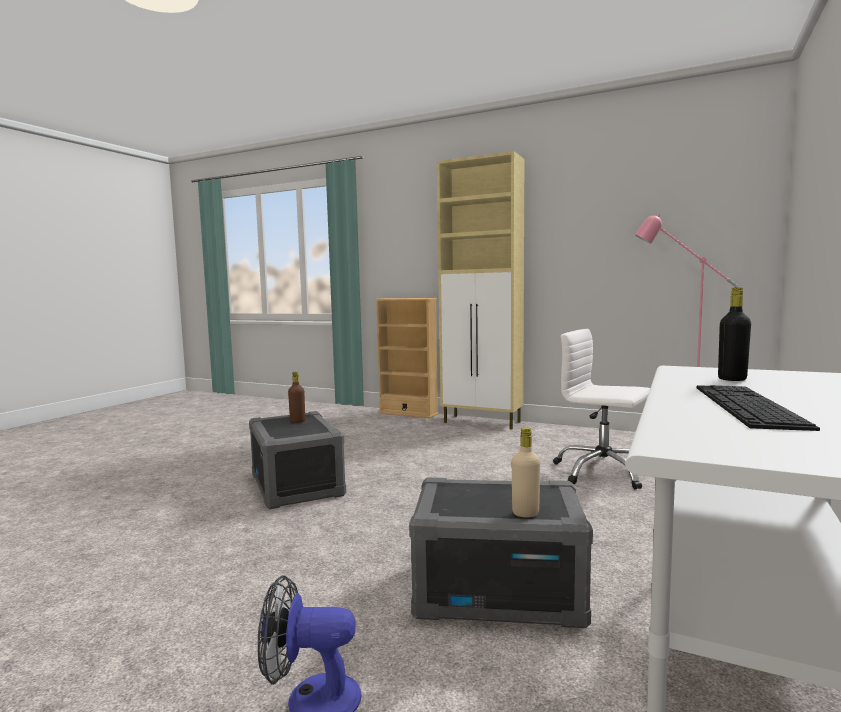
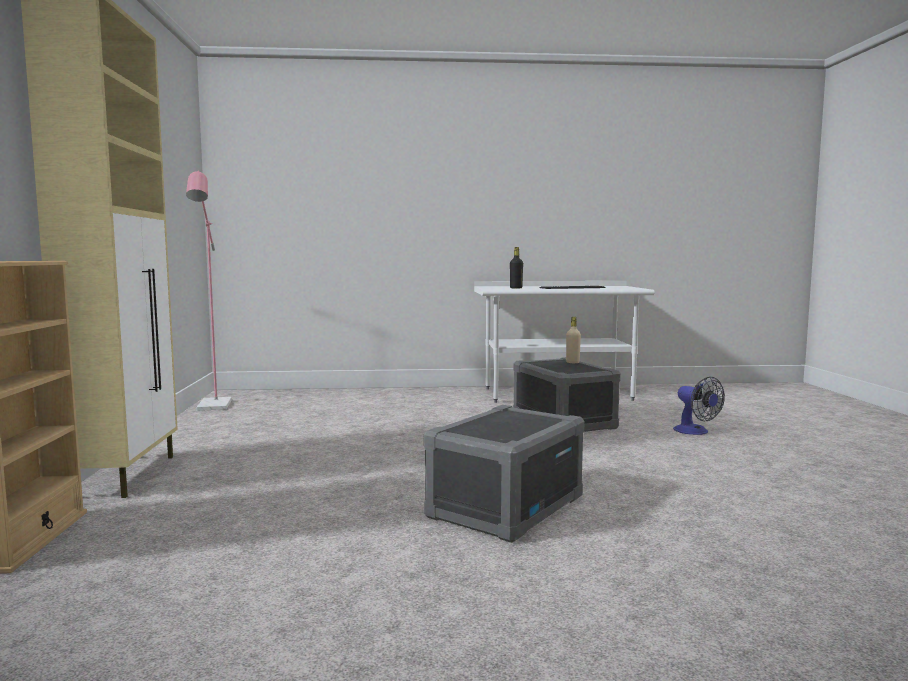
camera: 120 degrees left, 0 degrees up
(297, 421) = (485, 428): brown bottle -> none
(602, 472) = (332, 418): white office chair -> none

